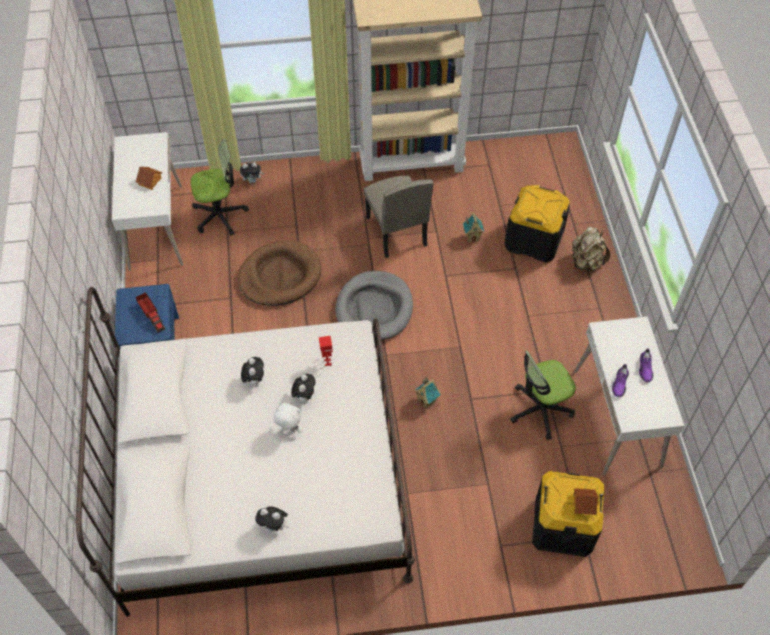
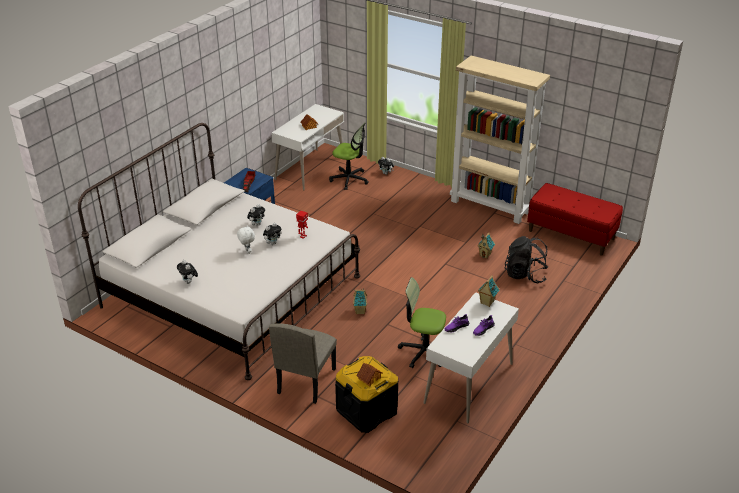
camera: 40 degrees right, 20 degrees down
(280, 276) = (348, 218): brown dog bed -> none
(374, 308) = (383, 257): grey dog bed -> none
(396, 231) = (440, 231): beige chair -> beige chair (306, 381)
(525, 156) = (571, 235): none -> red bench
(534, 239) = (525, 275): black storage box -> black backpack
(586, 262) = (547, 302): beige backpack -> none
(613, 329) = (486, 302): none -> toy house

